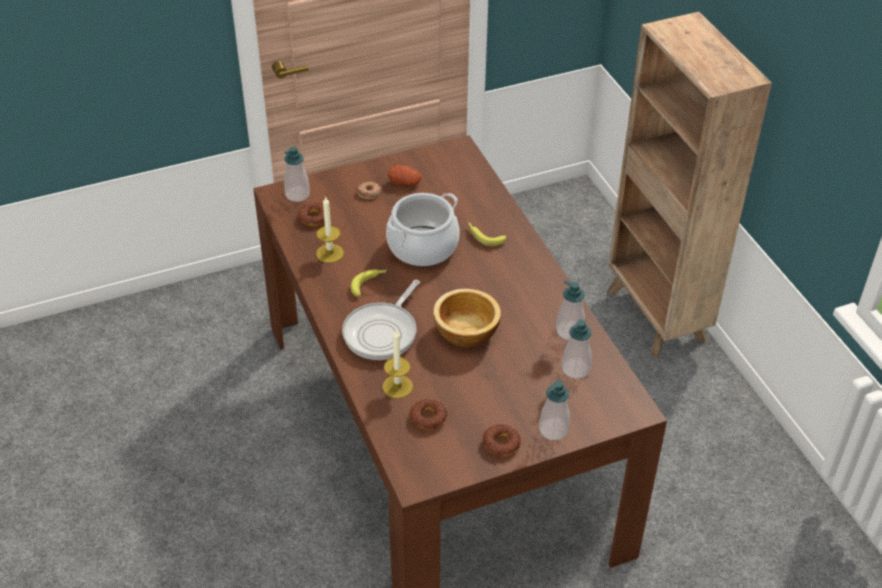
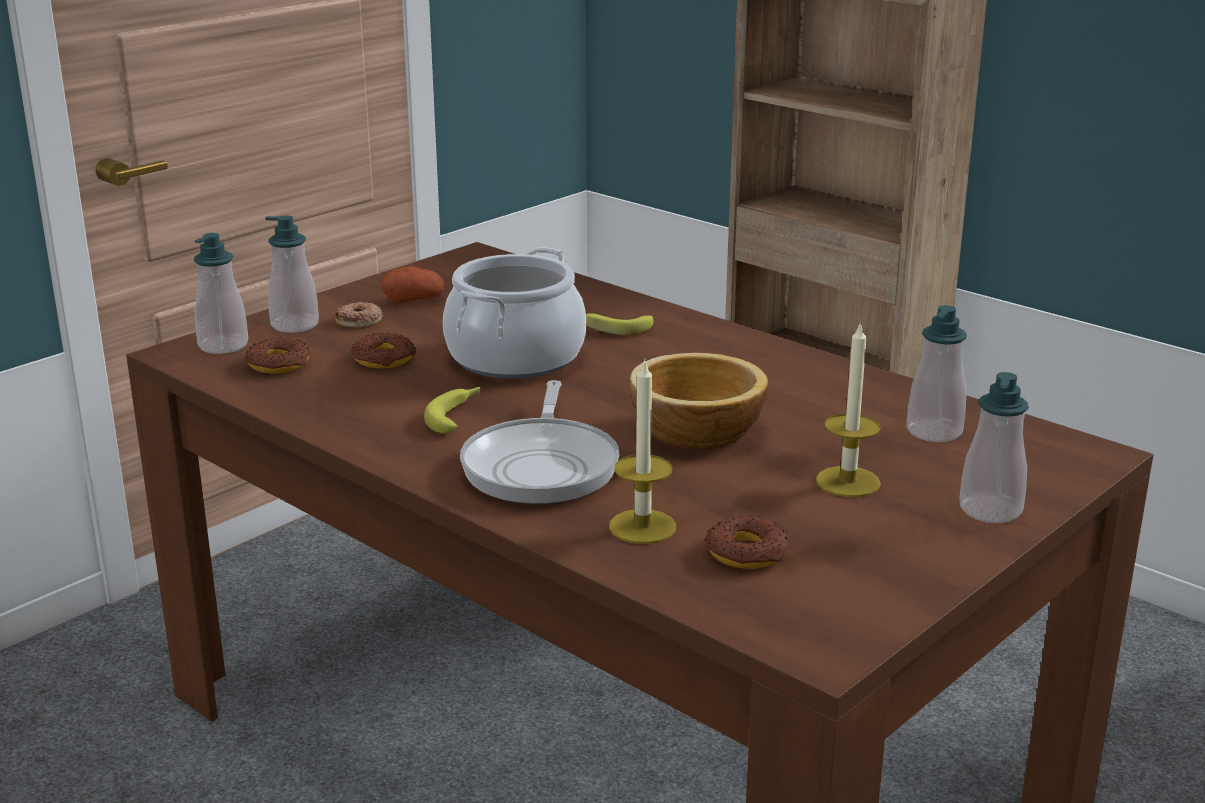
camera: 25 degrees left, 20 degrees down
(330, 253) = (346, 396): candle -> candle (848, 482)
(501, 443) = (922, 551): donut -> donut (384, 359)
(569, 331) = (871, 394): soap dispenser -> soap dispenser (295, 325)

